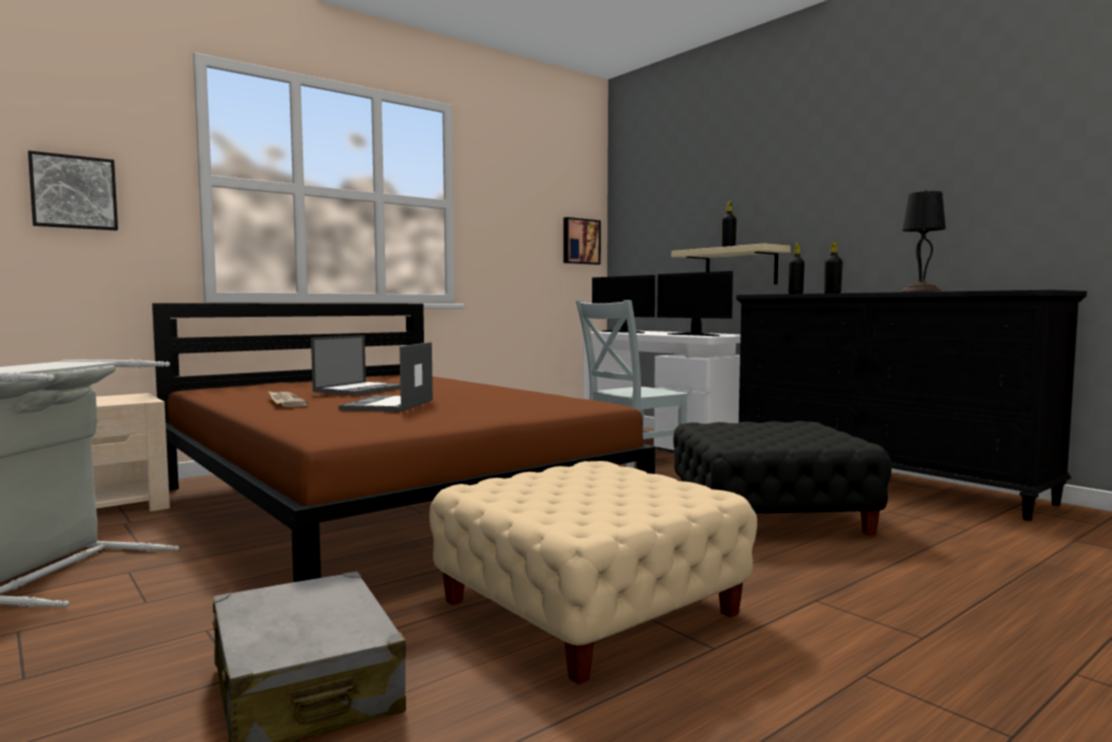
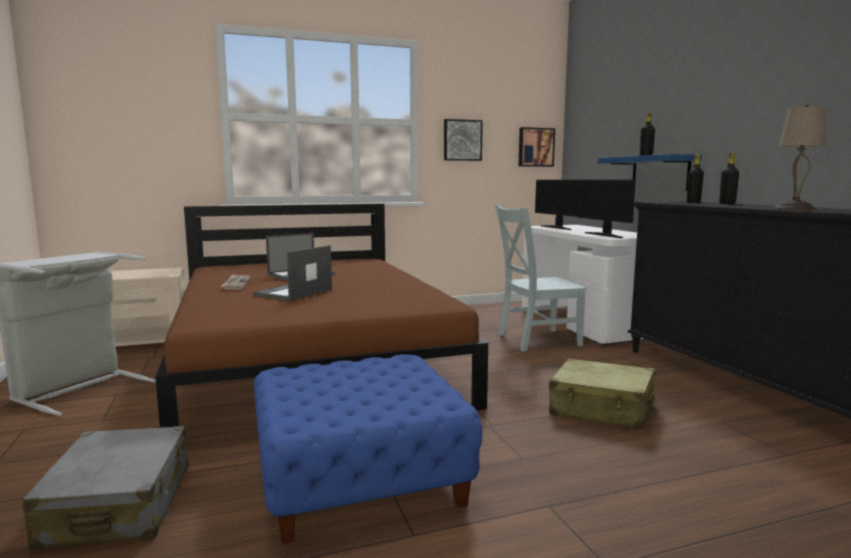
camera: 20 degrees right, 5 degrees up
(73, 192) = (139, 131): picture -> picture (462, 140)
(589, 607) = (359, 476): beige ottoman -> blue ottoman
(740, 267) = (660, 173): beige shelf -> blue shelf
(770, 514) = (602, 409): black ottoman -> beige suitcase
(920, 291) = (794, 209): black table lamp -> beige table lamp

